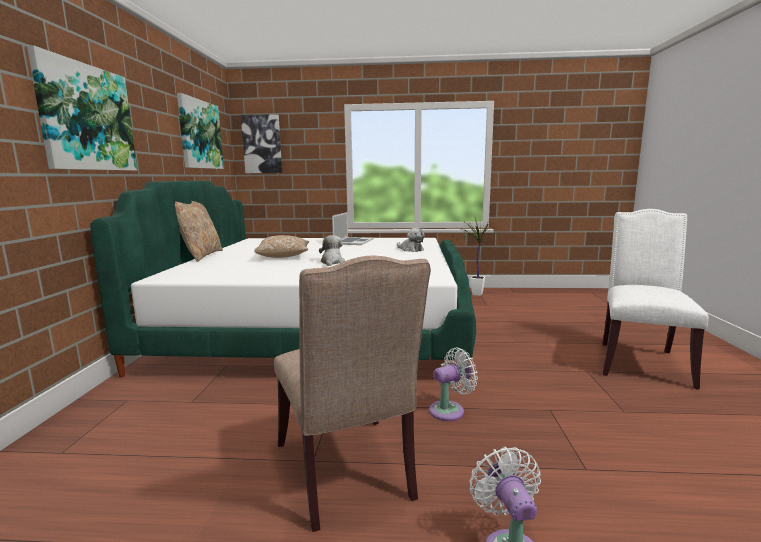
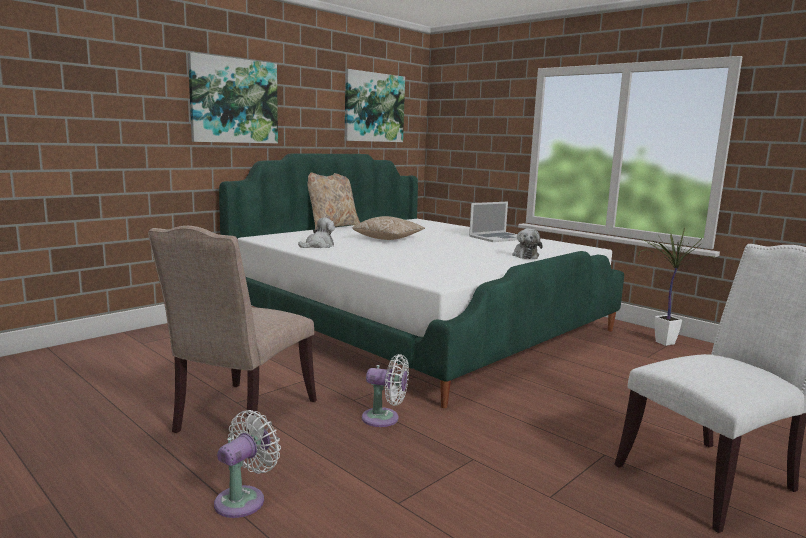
camera: 40 degrees right, 0 degrees up
(262, 144) = (452, 116): picture -> none
(332, 262) = (407, 251): plush toy -> plush toy (318, 246)

